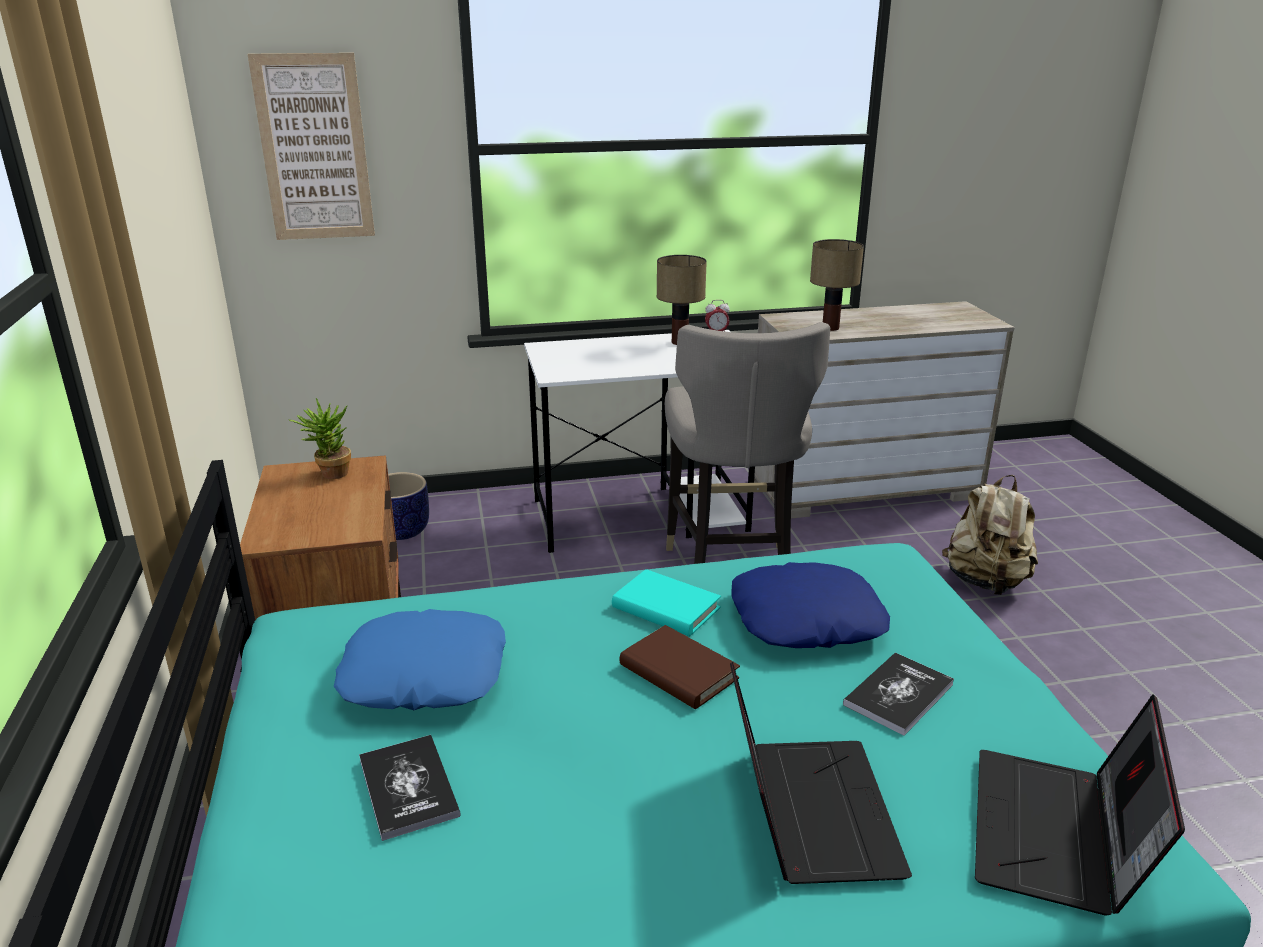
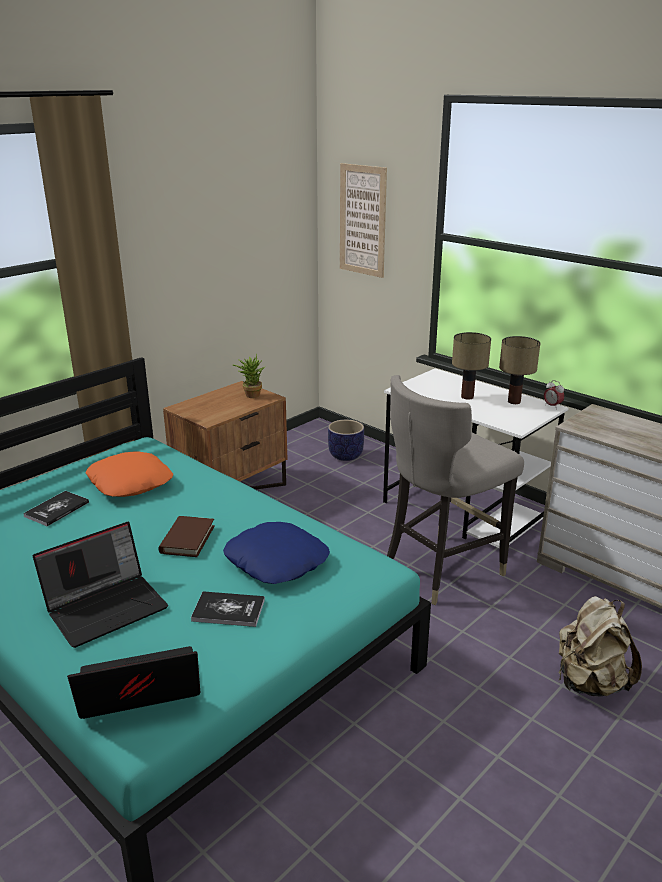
camera: 55 degrees right, 0 degrees up
(425, 673) = (131, 482): blue pillow -> orange pillow
(666, 608) = (242, 518): turquoise book -> none
(831, 328) = (611, 431): table lamp -> table lamp (467, 397)

